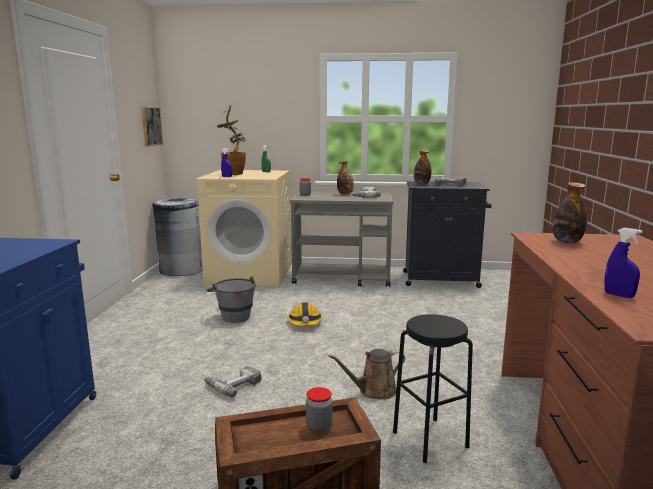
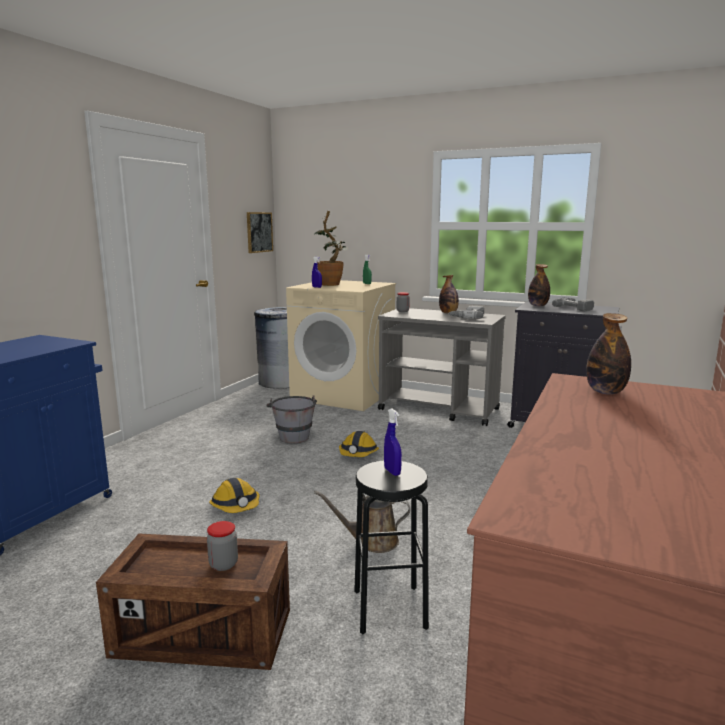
camera: 20 degrees right, 0 degrees up
(232, 384) = (236, 506): power drill -> hard hat
(619, 295) = (549, 468): blue spray bottle -> blue spray bottle (392, 471)

